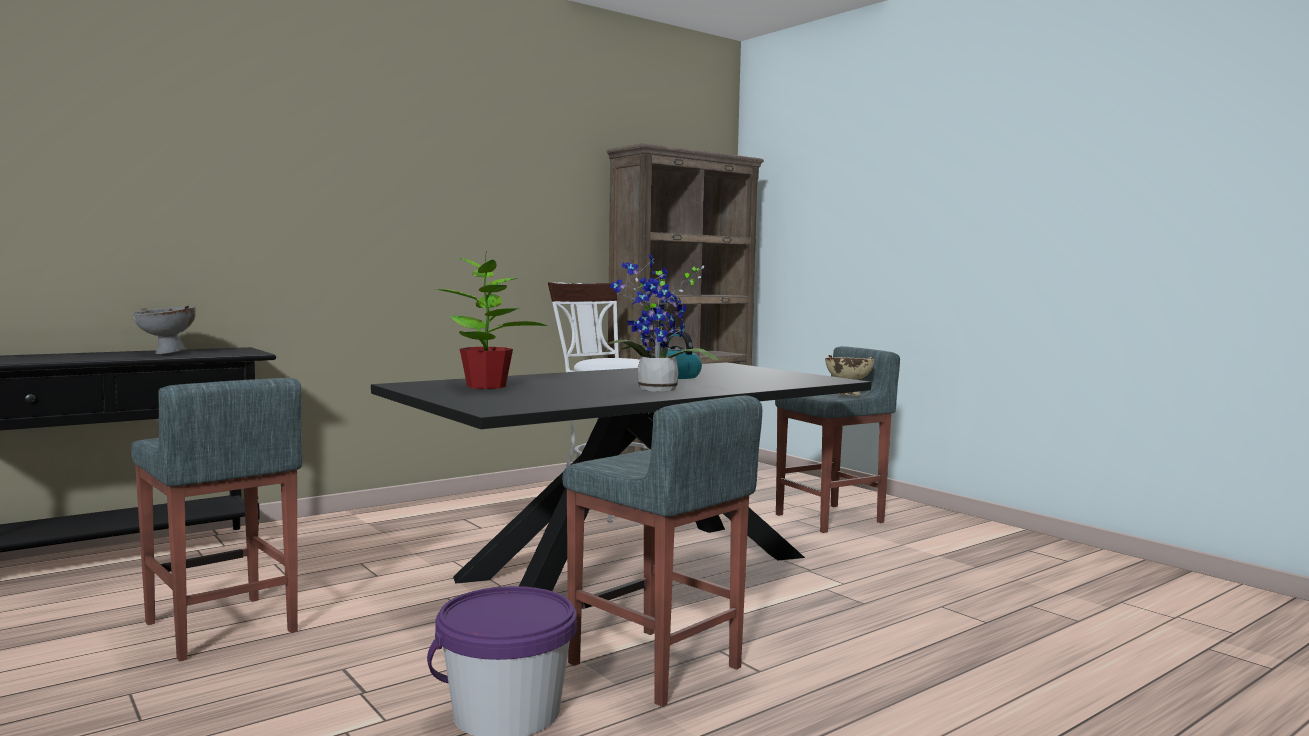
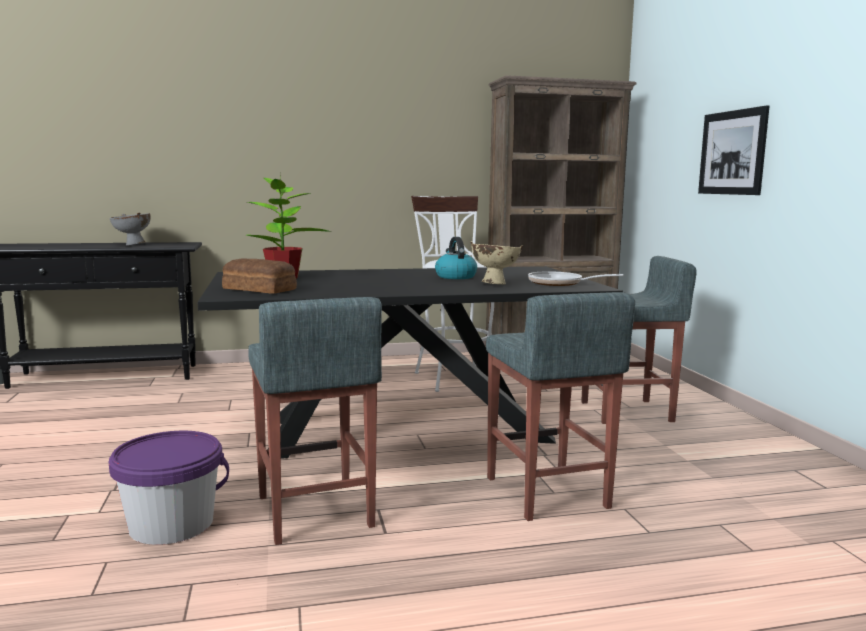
camera: 25 degrees right, 5 degrees up
(221, 628) = (98, 431): grey stool -> grey stool (547, 493)
(508, 400) = (259, 289): none -> bread
(655, 390) = (395, 288): potted plant -> none
(798, 378) = (560, 283): none -> frying pan
(847, 396) = (639, 302): beige bowl -> beige bowl (494, 284)
(892, 239) = (732, 152): none -> picture

